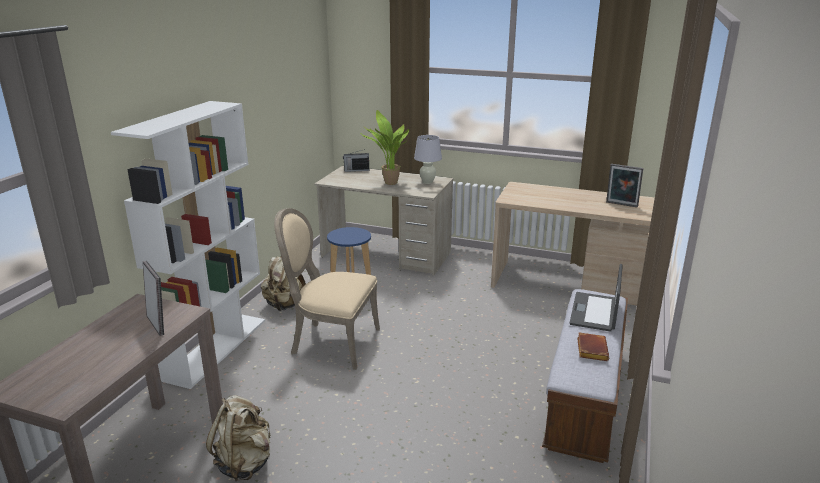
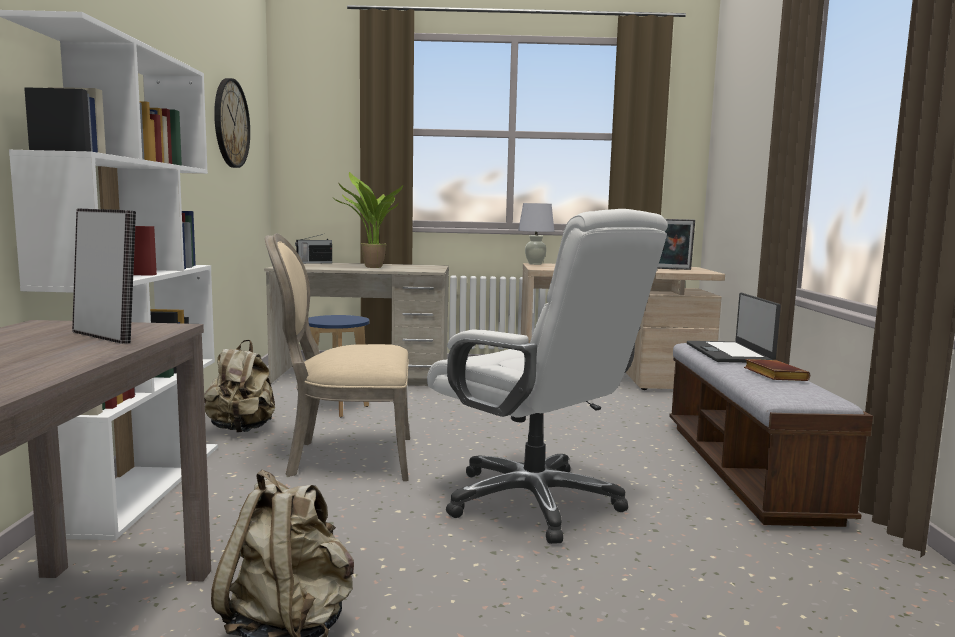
camera: 20 degrees left, 15 degrees down
(288, 84) = (231, 123): none -> wall clock
(418, 402) = (534, 502): none -> white office chair
(427, 182) = (420, 266): white table lamp -> white table lamp (534, 264)

